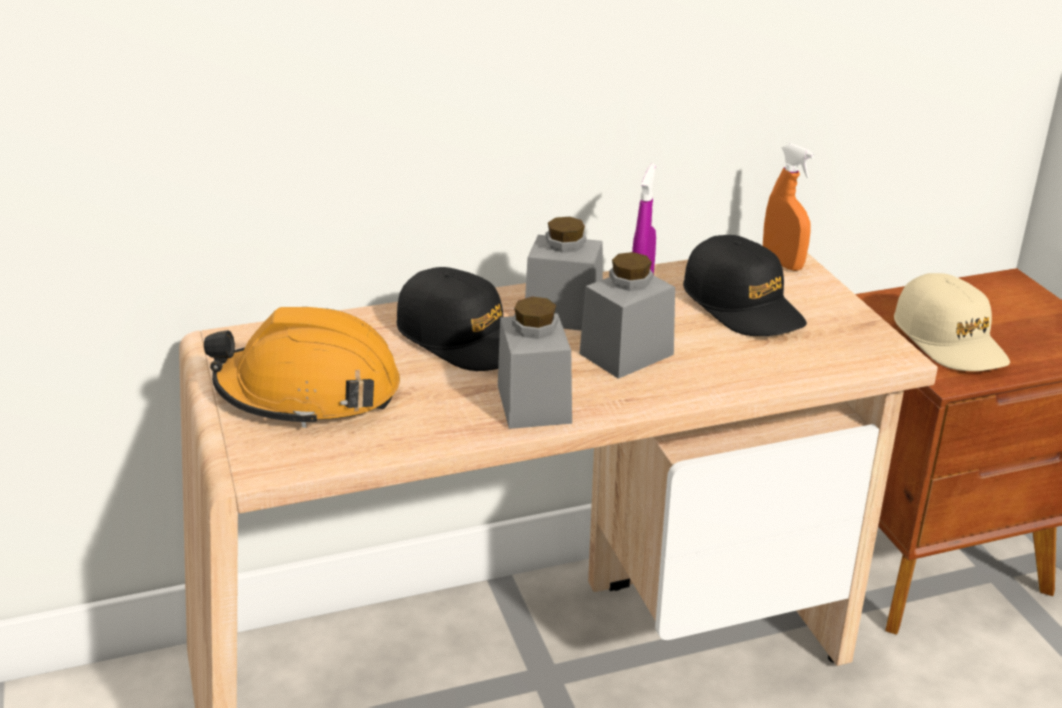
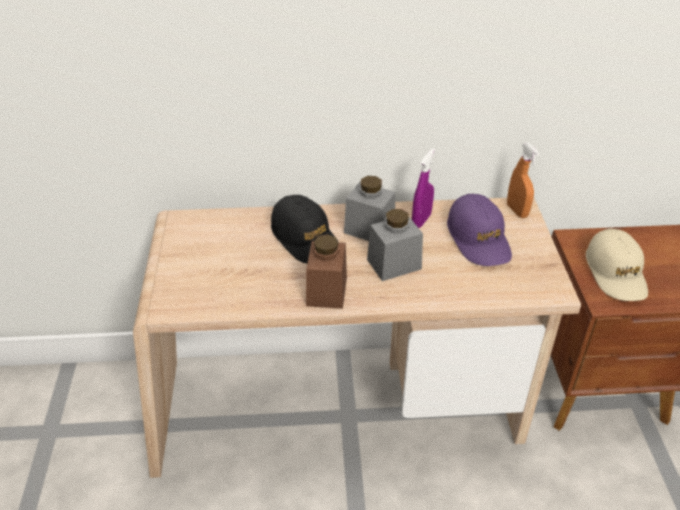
camera: 15 degrees right, 10 degrees up
(309, 392) = (208, 262): orange hard hat -> none
(534, 404) = (326, 291): grey jar -> brown jar
(743, 305) = (479, 239): black cap -> purple cap

